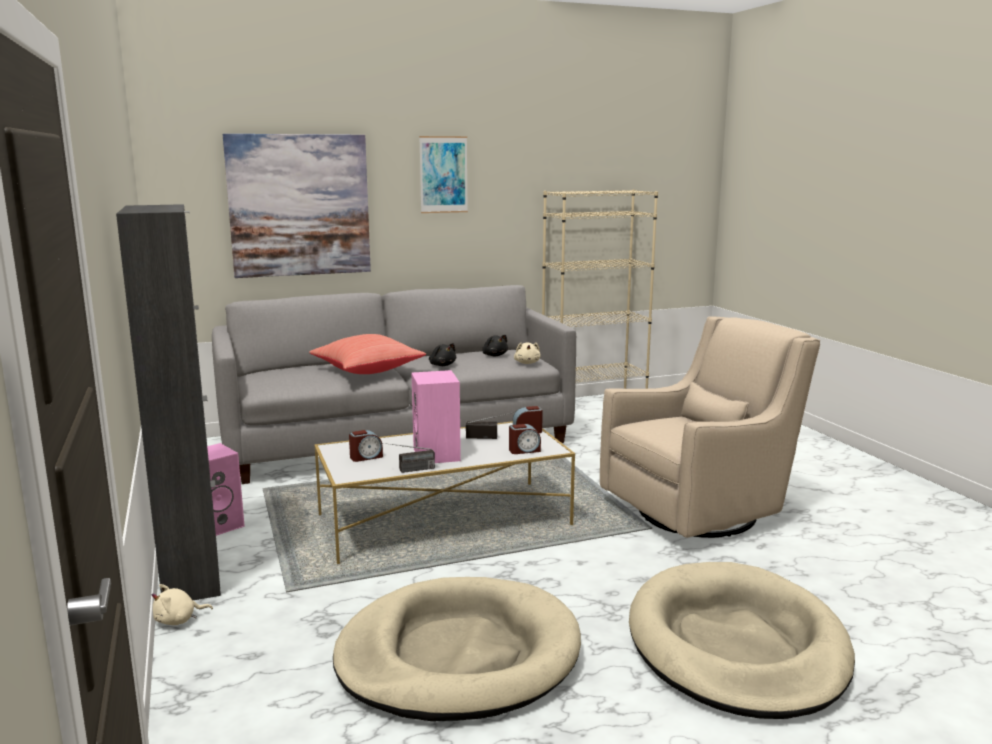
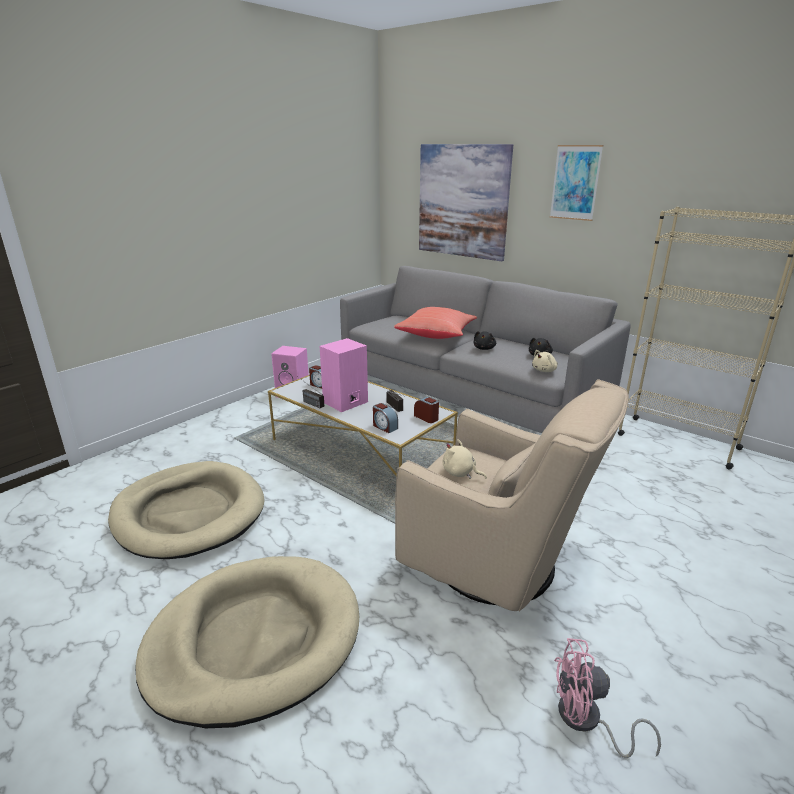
camera: 60 degrees right, 10 degrees up
(178, 620) = (192, 424): beige plush toy -> beige plush toy (460, 473)
(191, 572) = (240, 408): black cabinet -> none
(877, 533) = (586, 721): none -> pink fan

